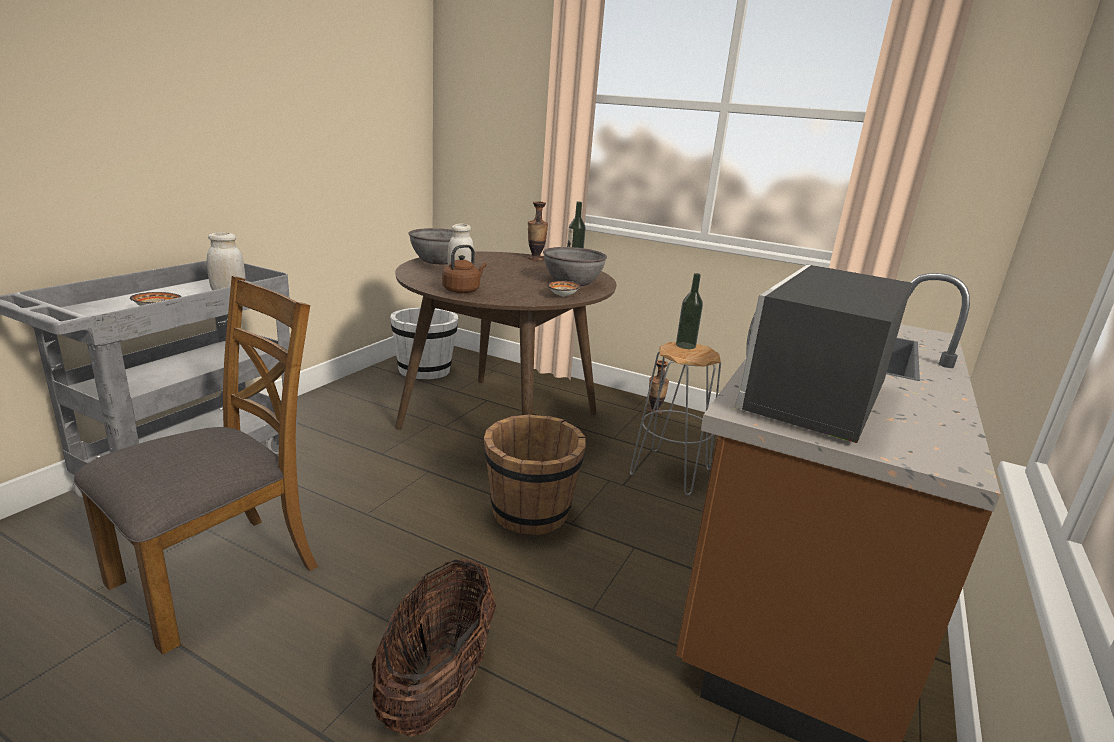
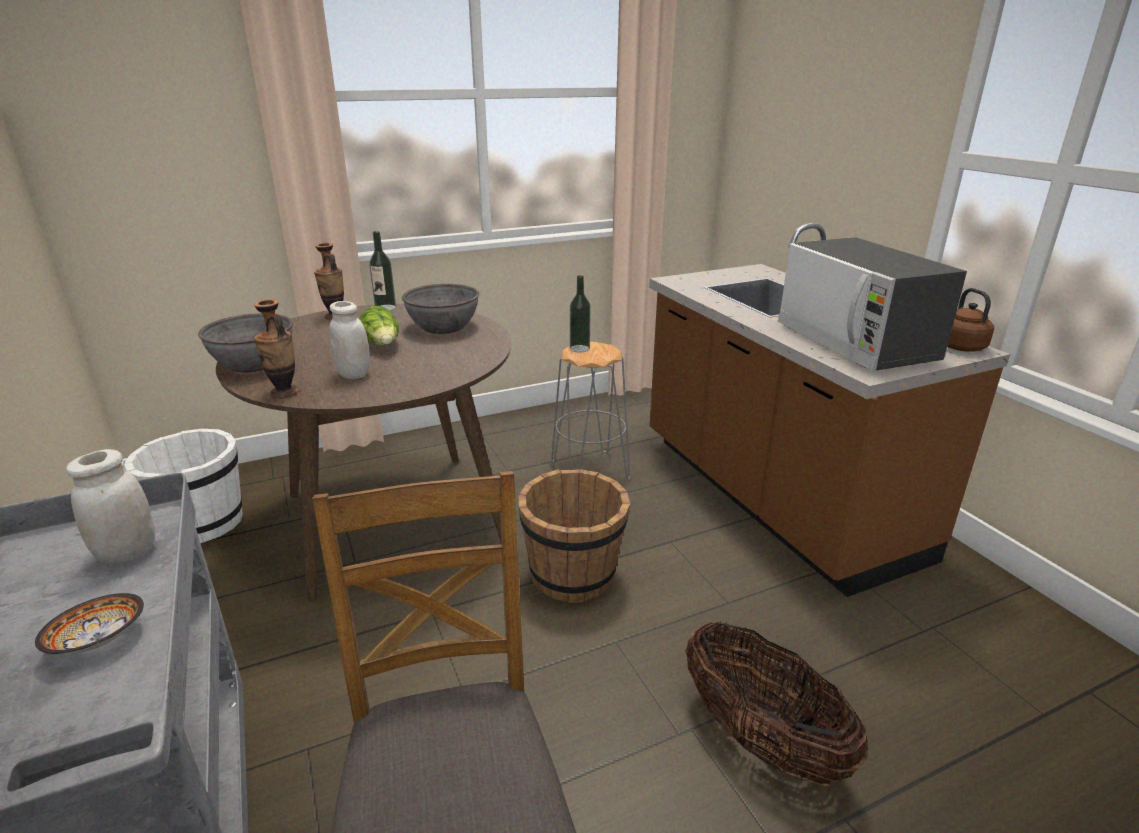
camera: 50 degrees left, 5 degrees up
(463, 290) = (396, 384): brown kettle -> brown kettle (958, 346)
(514, 276) = (383, 345): none -> lettuce
(564, 296) = (483, 345): bowl -> none
(654, 411) = (491, 429): vase -> vase (284, 393)

